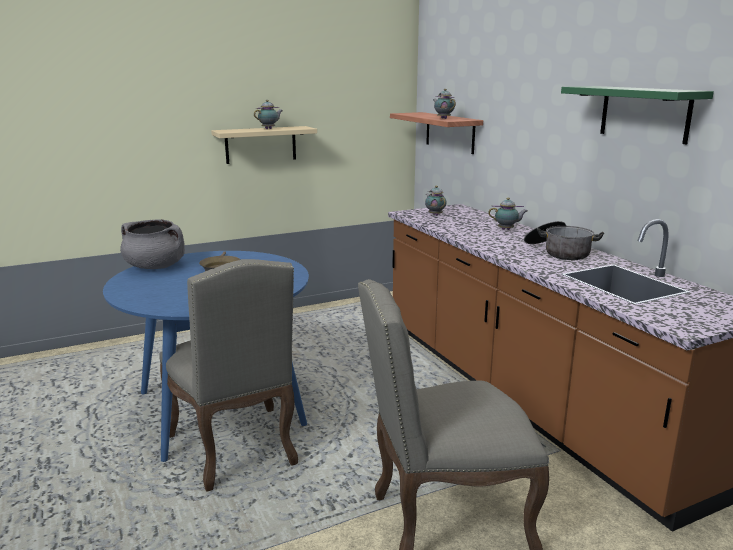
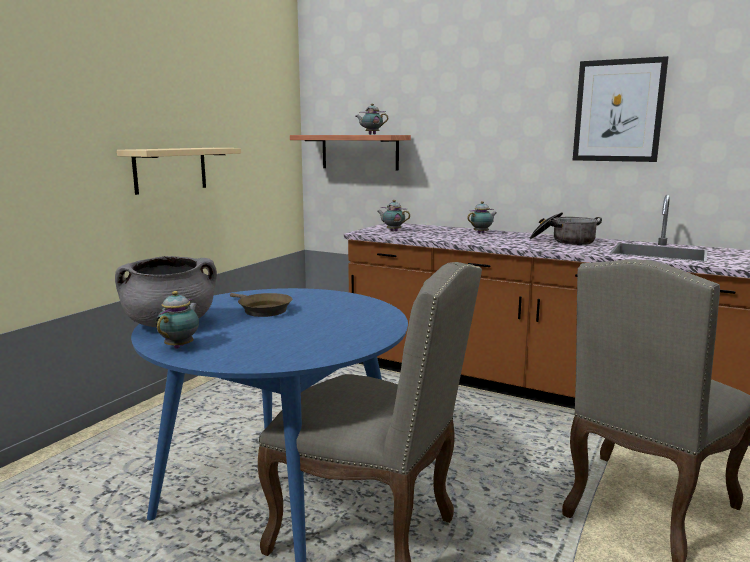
camera: 35 degrees left, 5 degrees down
(269, 129) = (188, 148): teapot -> teapot (181, 346)
(644, 113) = (618, 111): green shelf -> picture

